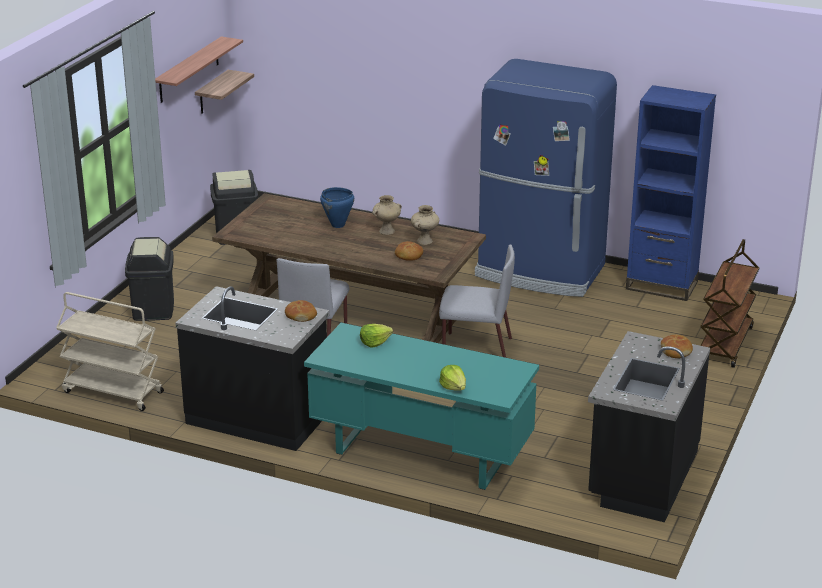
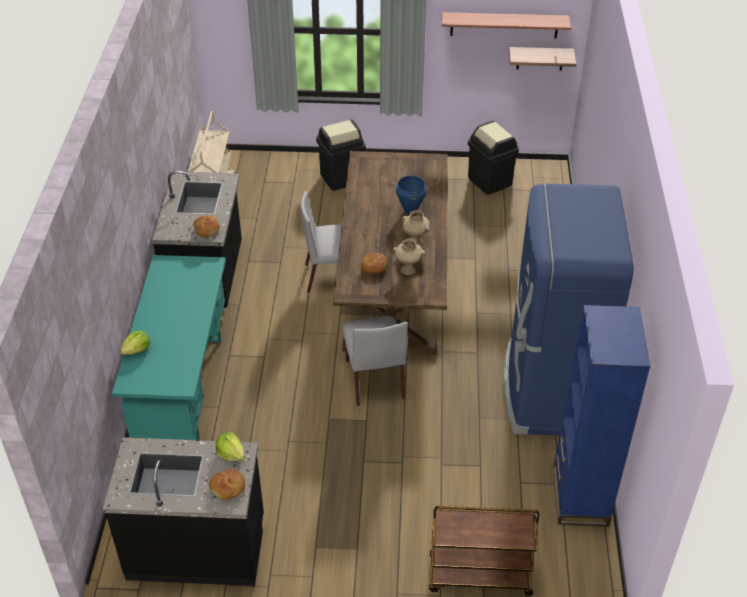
camera: 70 degrees right, 15 degrees up
(374, 342) = (197, 285): lettuce -> lettuce (231, 453)

